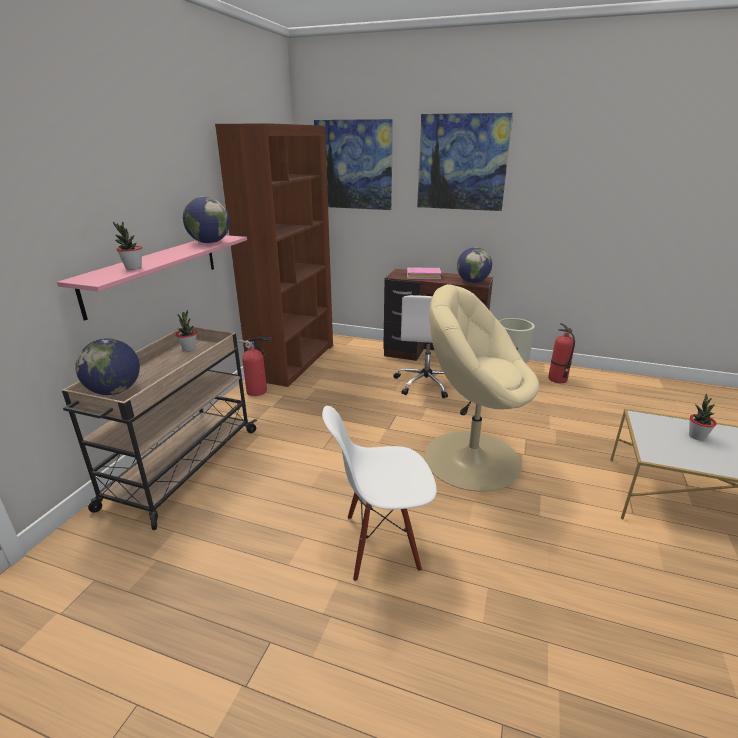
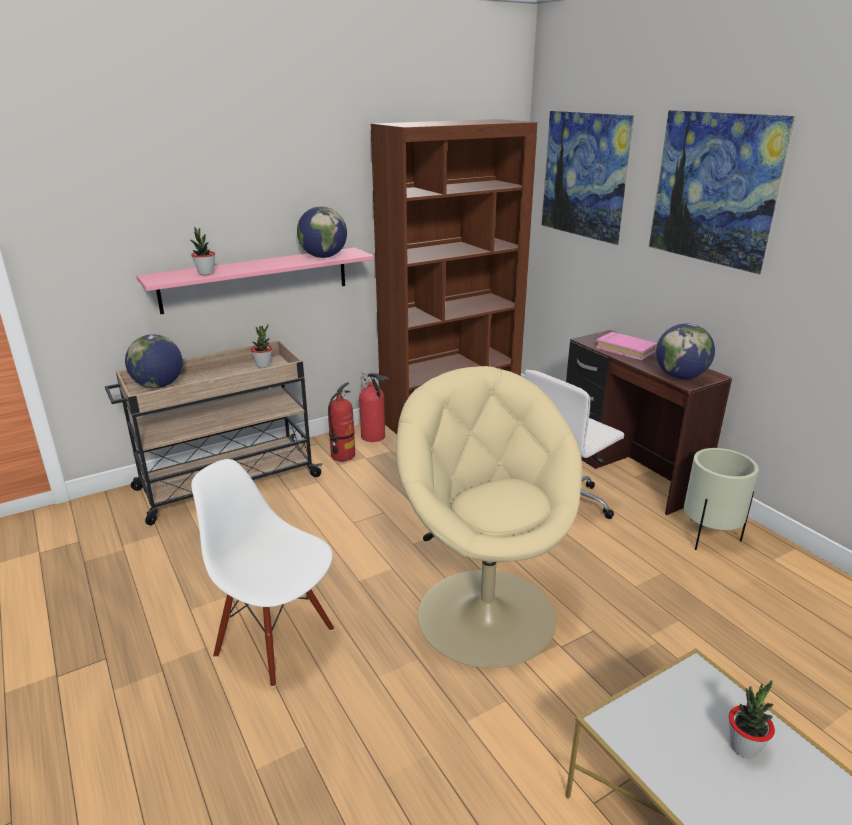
camera: 40 degrees right, 0 degrees up
(557, 379) = (778, 579): fire extinguisher -> fire extinguisher (343, 455)

